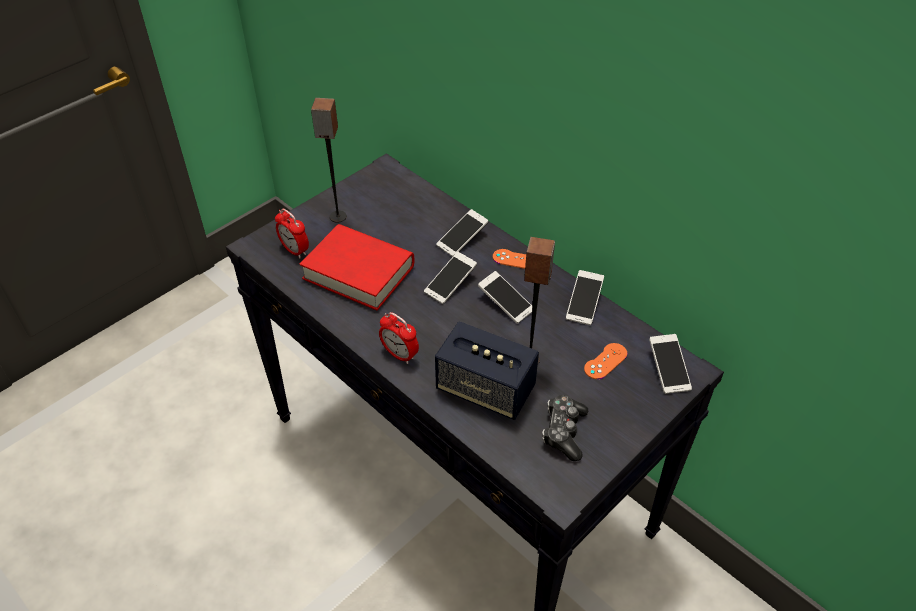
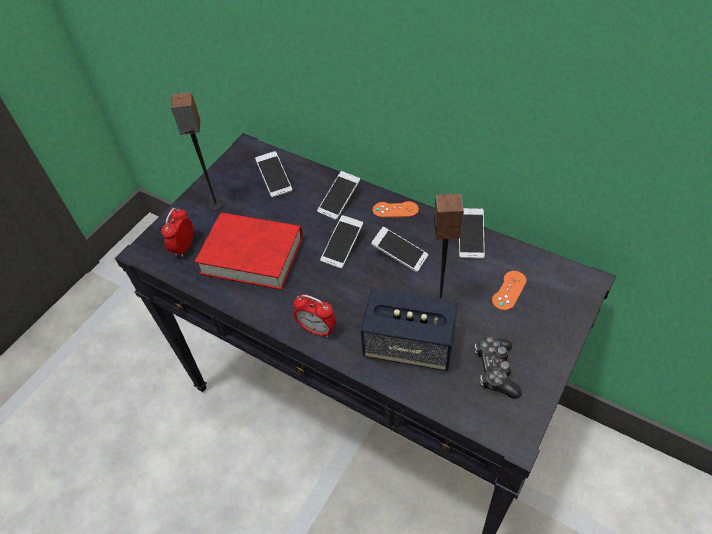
camera: 10 degrees left, 5 degrees up
(295, 250) = (184, 247): alarm clock -> alarm clock turned 75 degrees clockwise
(668, 369) = (567, 285): phone -> phone (274, 180)

